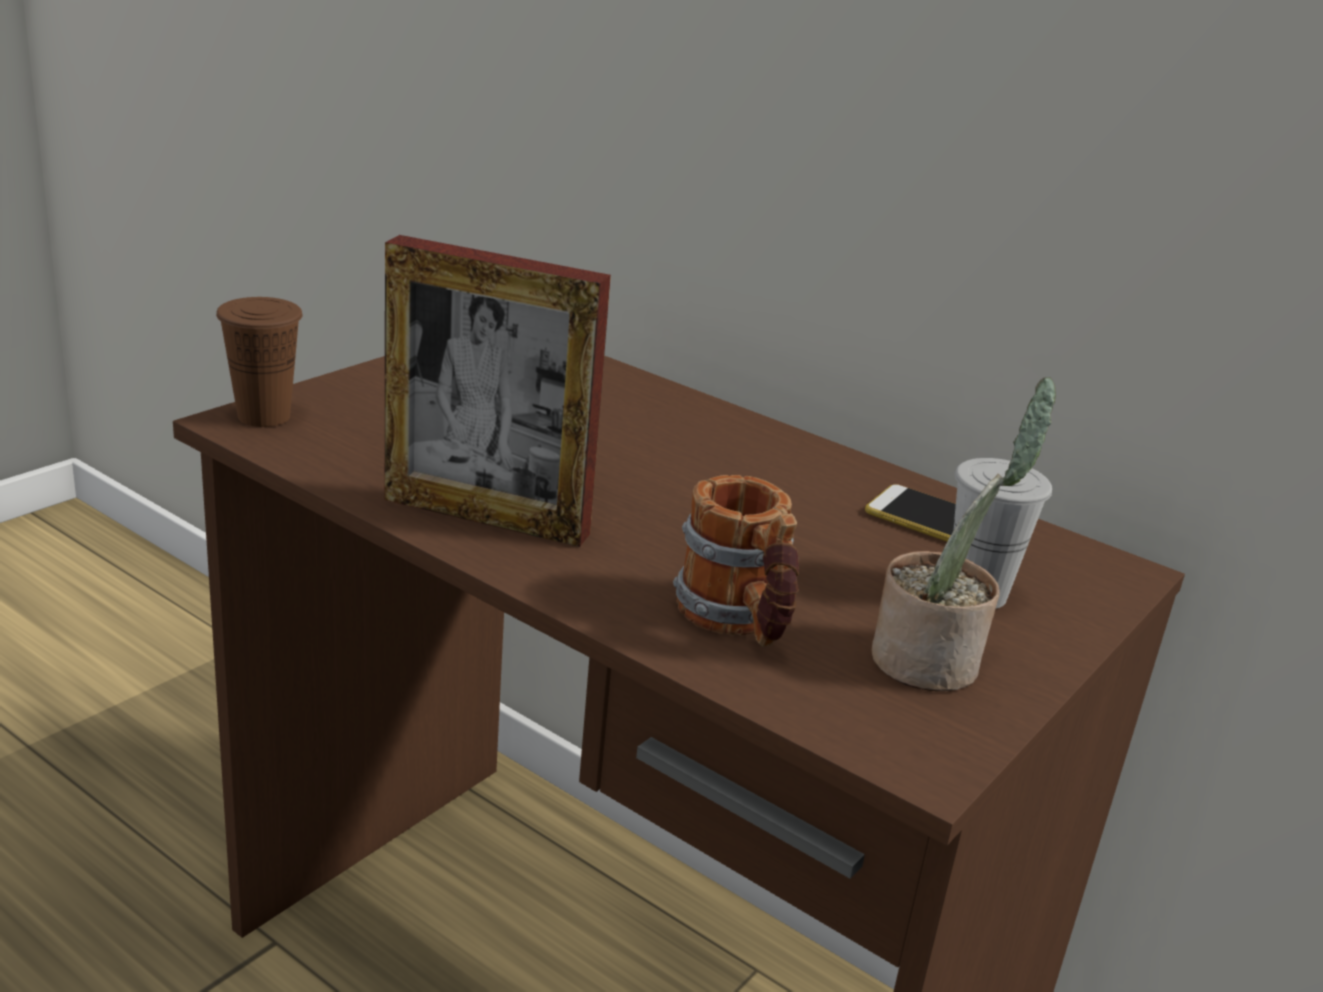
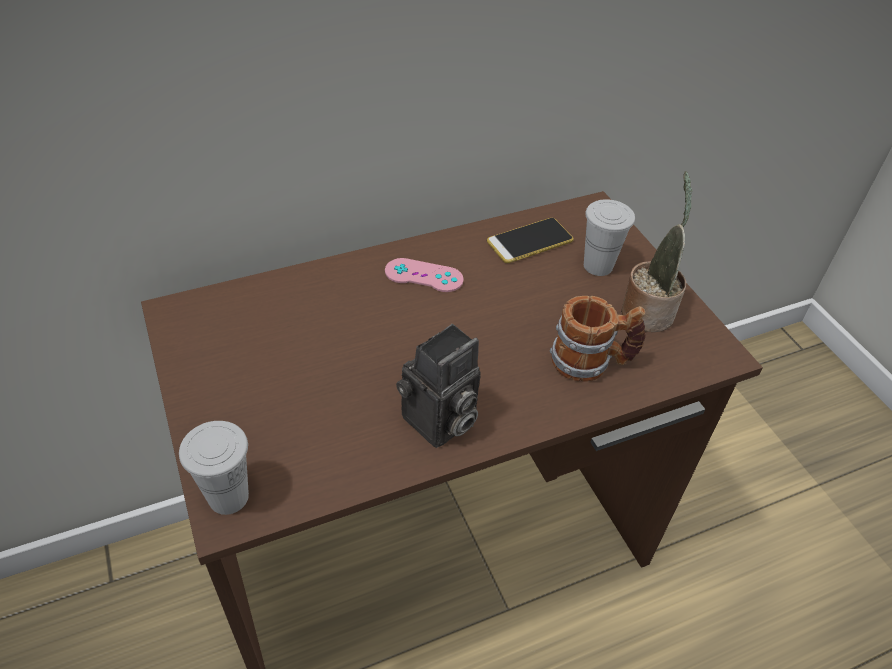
camera: 60 degrees left, 20 degrees up
(264, 416) = (228, 497): brown cup -> white cup
(486, 516) = (439, 423): picture frame -> camera
(754, 457) = (424, 275): none -> pink game controller

